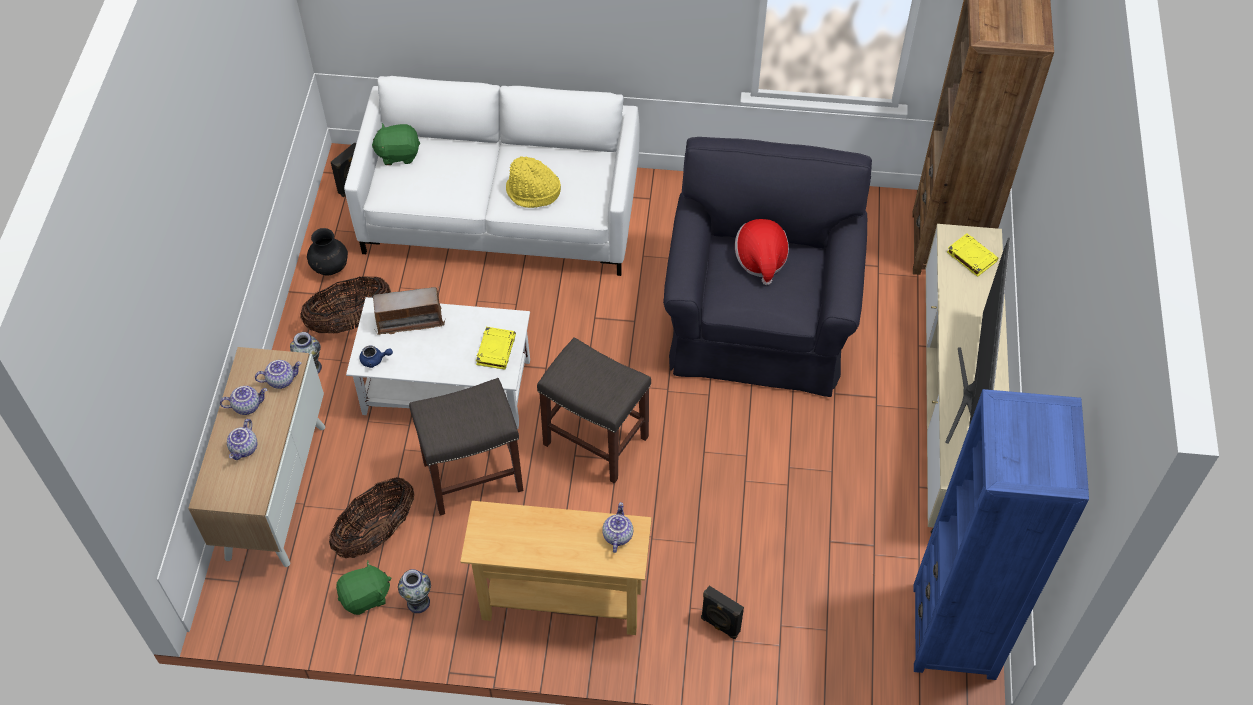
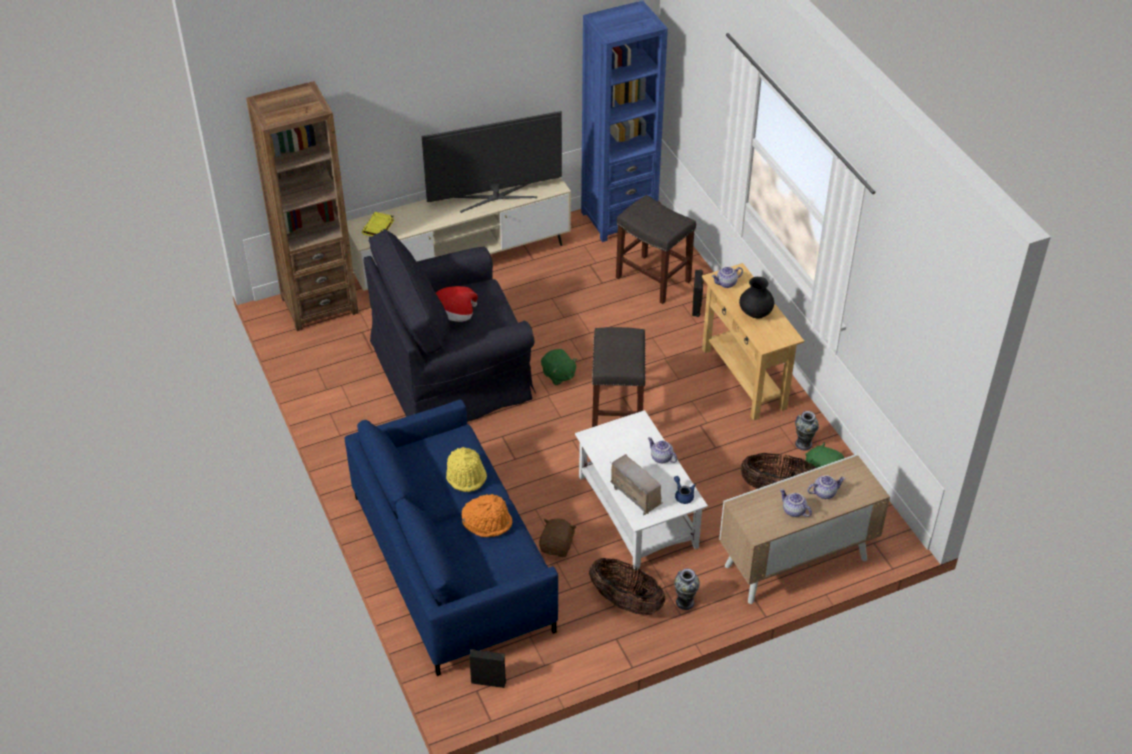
camera: 120 degrees left, 10 degrees down
(281, 379) = (758, 504): teapot -> teapot (661, 458)
(330, 267) = (585, 646): black vase -> black vase (755, 314)
(398, 154) = (483, 581): green plush toy -> green plush toy (558, 375)
(456, 300) = (557, 546): none -> brown plush toy
(462, 184) = (487, 522): none -> orange hat
(471, 477) = (696, 462): grey stool -> grey stool (654, 279)
(496, 349) = (622, 434): yellow book -> none
(501, 214) = (453, 561): white sofa -> blue sofa

